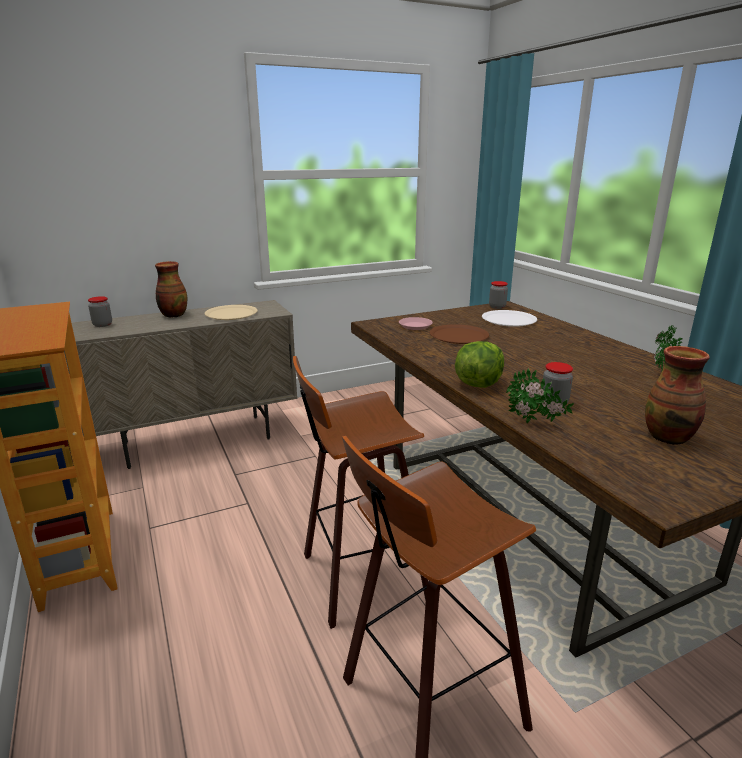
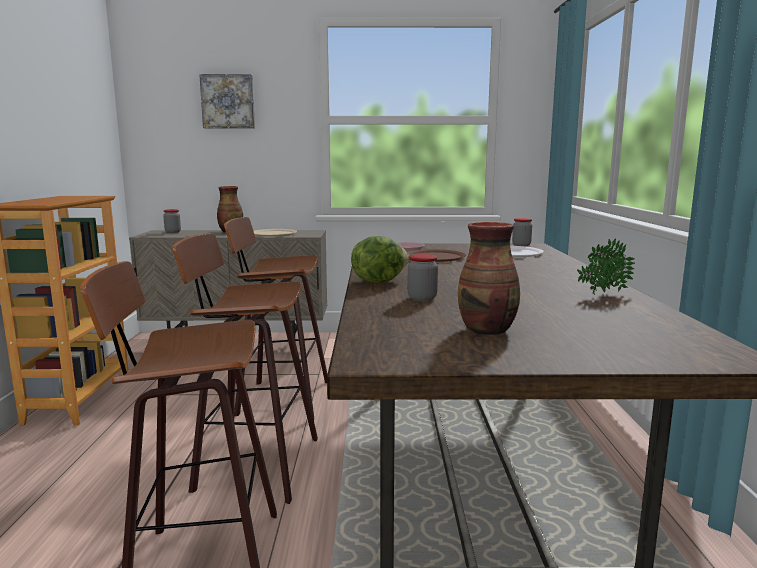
camera: 25 degrees right, 10 degrees down
(139, 154) = (228, 101): none -> picture
(308, 495) = (280, 399): none -> stool
(535, 423) = (371, 305): potted plant -> none

